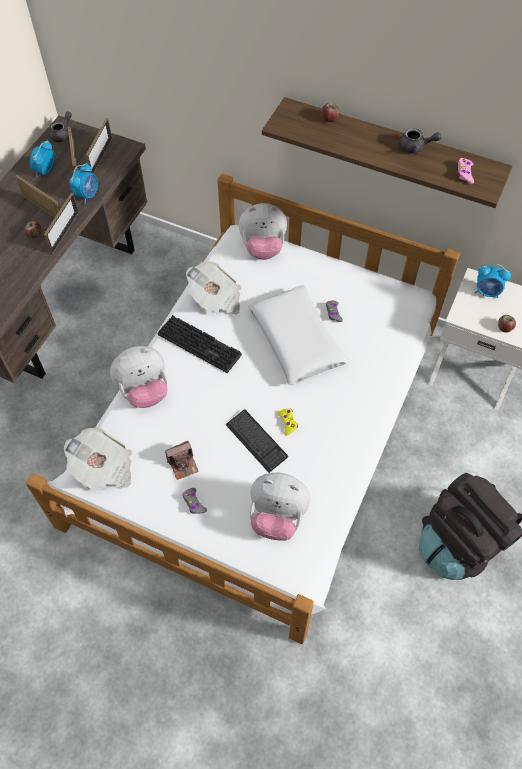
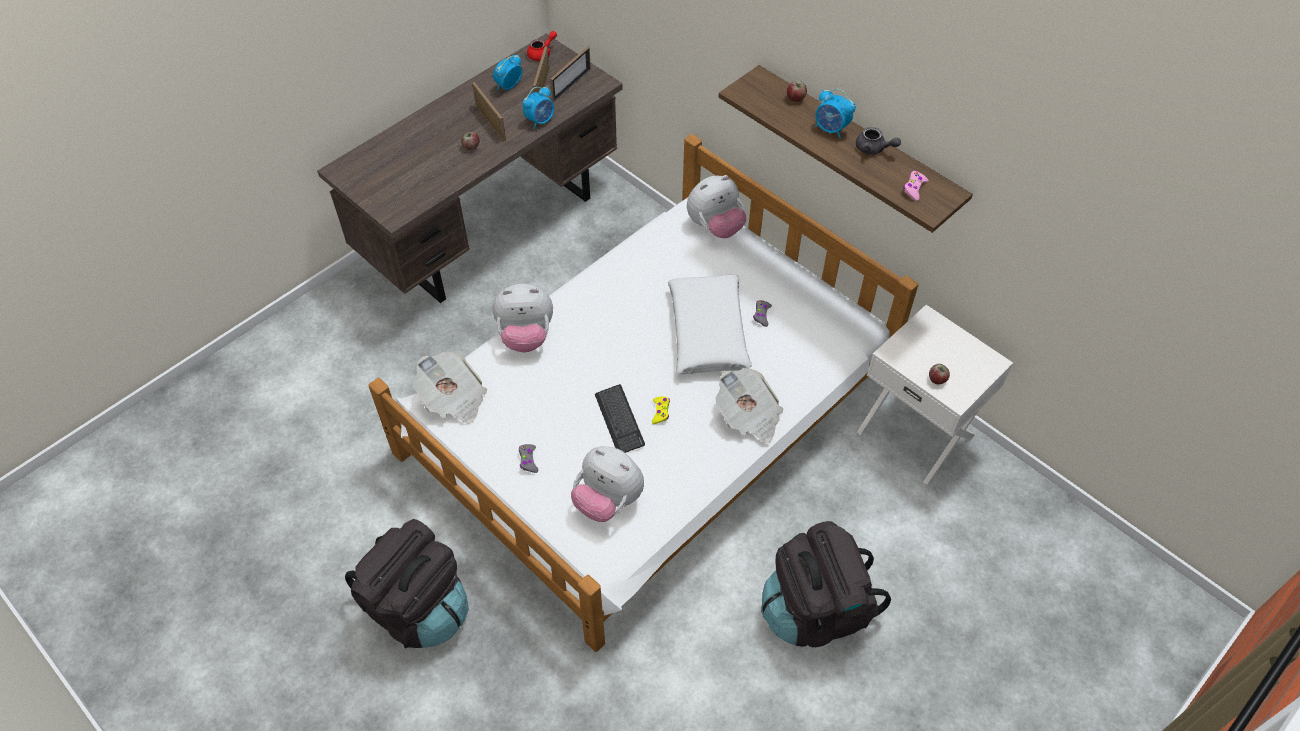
camera: 20 degrees right, 5 degrees down
(63, 134) = (542, 53): grey teapot -> red teapot
(64, 233) = (501, 152): picture frame -> none
(134, 661) = (418, 608): none -> black backpack
(183, 464) = (534, 420): camera -> none
(201, 344) = (605, 307): keyboard -> none
(216, 299) = (640, 265): newspaper -> newspaper (748, 416)
(263, 248) = (715, 227): plush toy -> plush toy turned 45 degrees counterclockwise
(487, 292) = (936, 336): alarm clock -> alarm clock (831, 129)

